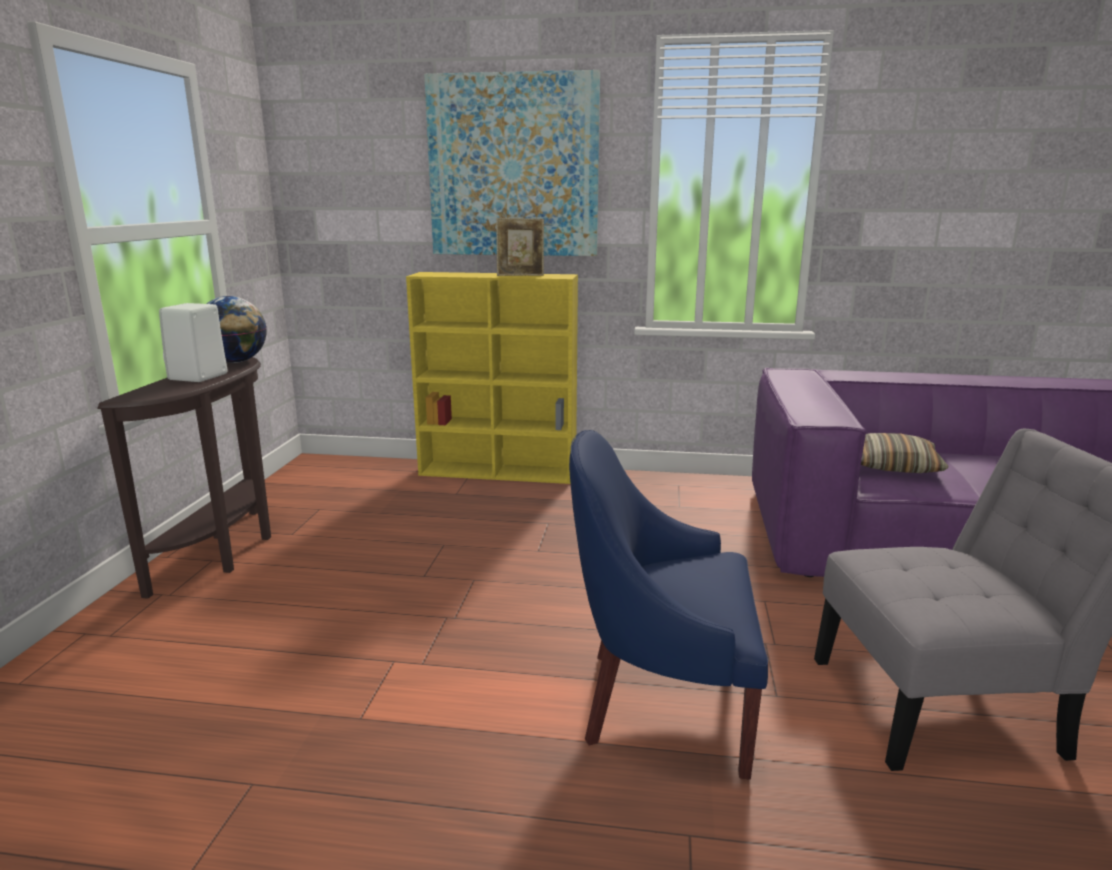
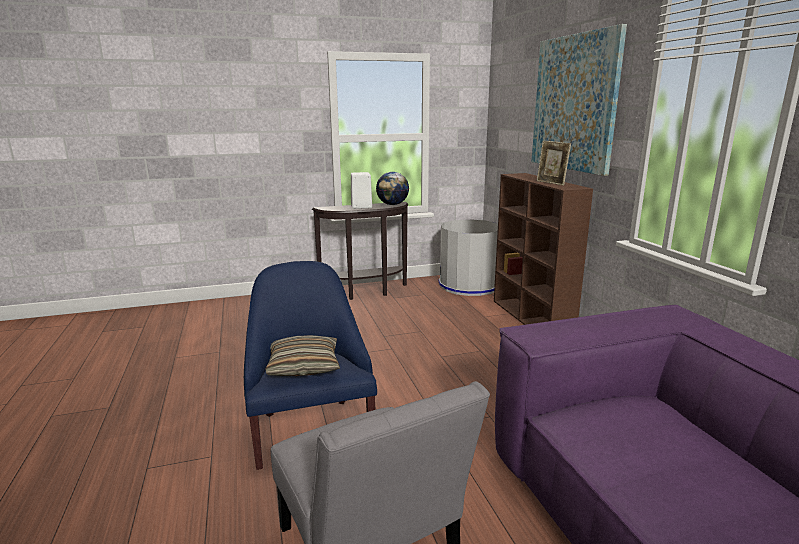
camera: 65 degrees right, 0 degrees up
(340, 473) = (469, 285): none -> grey trash can
(499, 472) = (532, 319): yellow bookcase -> brown bookcase
(894, 465) = (624, 426): pillow -> pillow (304, 365)

